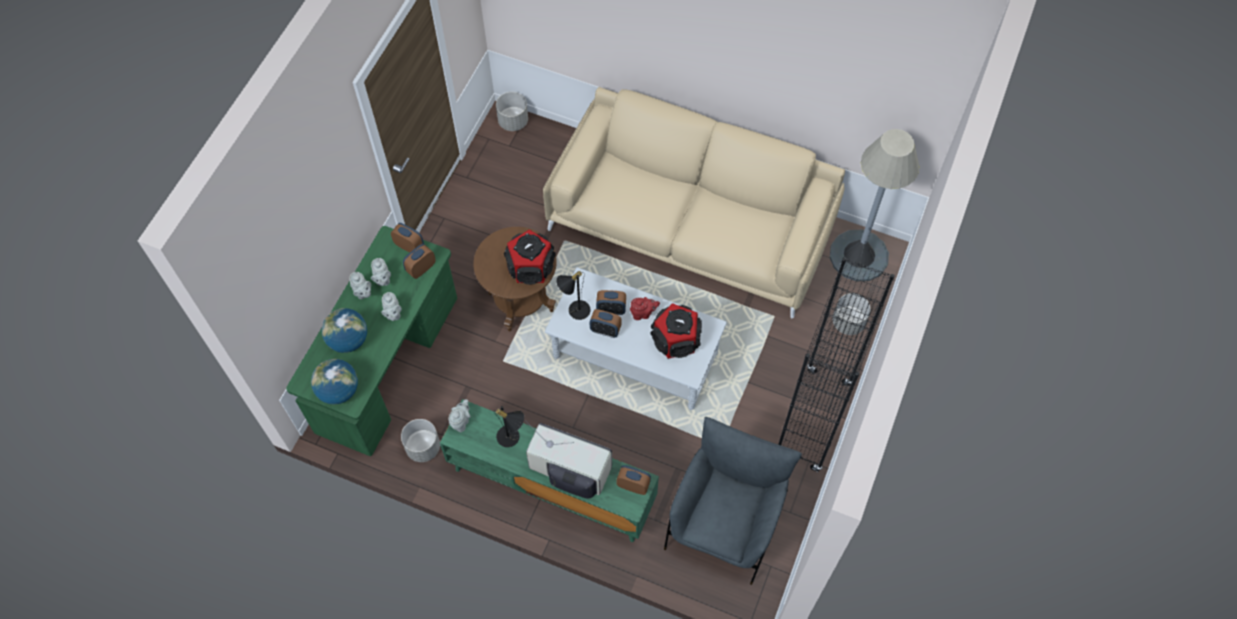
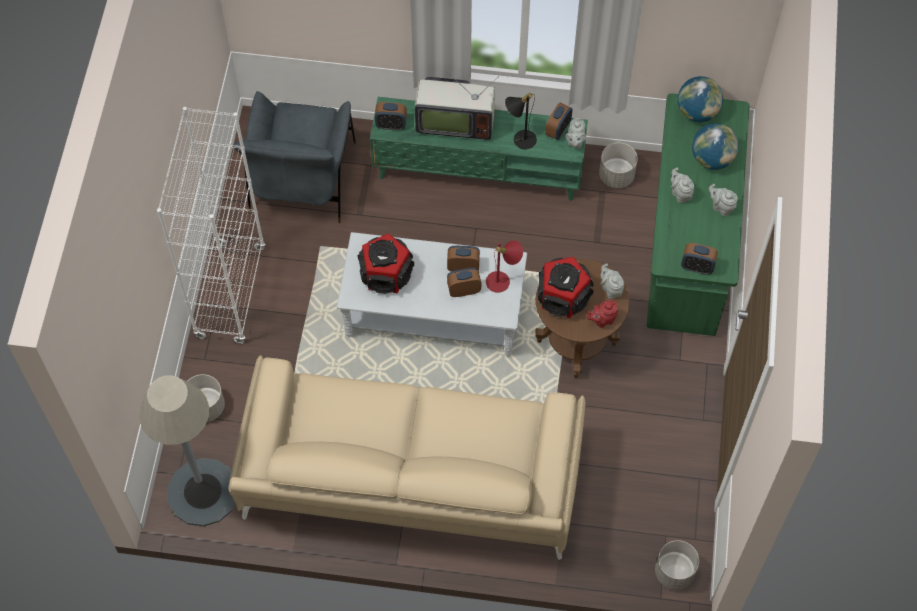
camera: 165 degrees right, 0 degrees up
(382, 280) = (708, 225): grey teapot -> grey teapot (610, 289)
(421, 268) = (673, 246): alarm clock -> alarm clock (558, 130)
(574, 309) = (502, 281): black table lamp -> red table lamp
(643, 313) = (428, 294): red teapot -> red teapot (602, 320)
(813, 420) = (230, 292): black bookcase -> white bookcase

